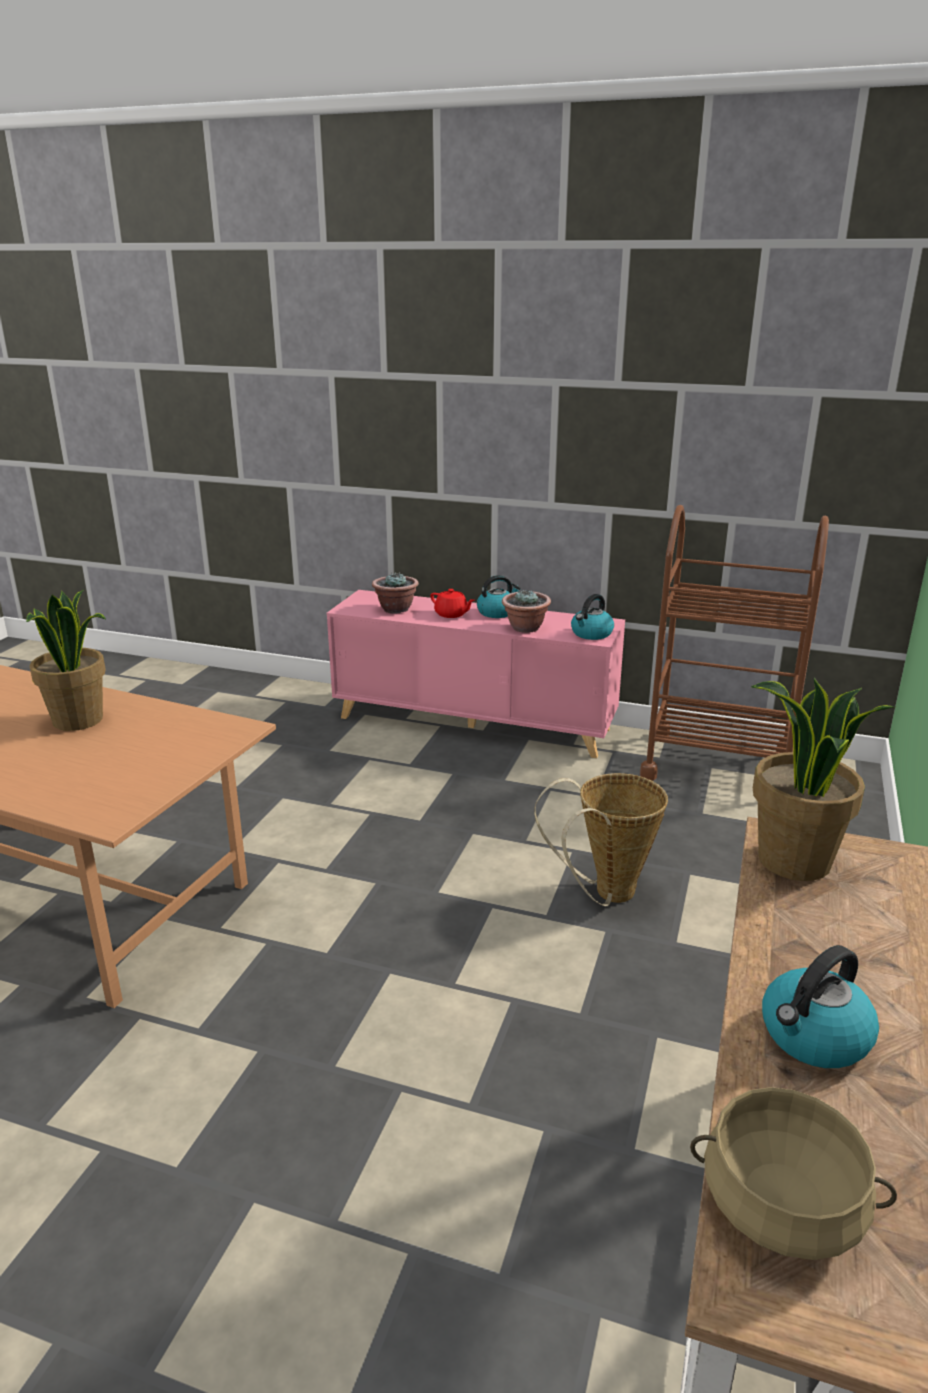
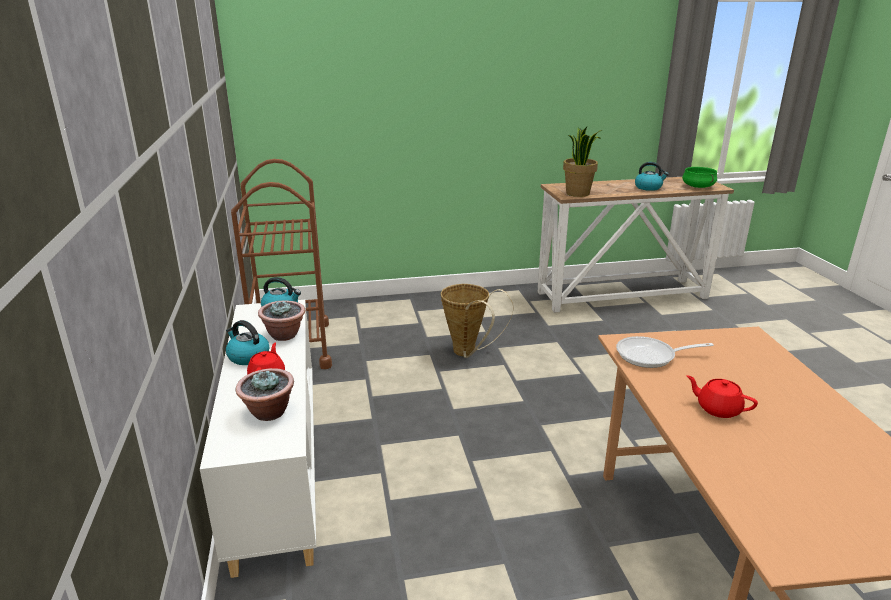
camera: 120 degrees left, 0 degrees up
(79, 720) = (717, 409): potted plant -> red teapot
(193, 731) = (650, 356): none -> frying pan
(474, 723) = (277, 465): pink cabinet -> white cabinet
(781, 1206) = (698, 186): beige cooking pot -> green cooking pot

